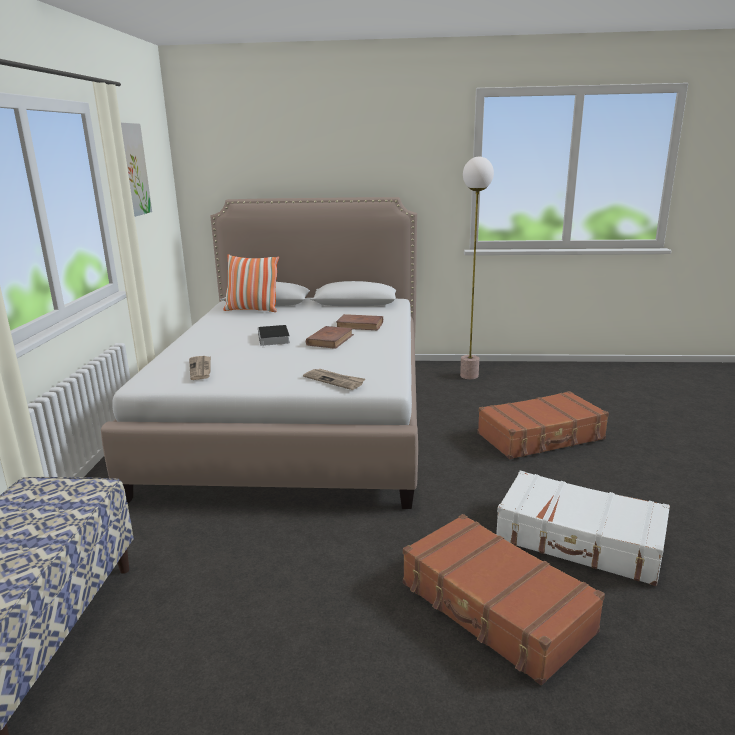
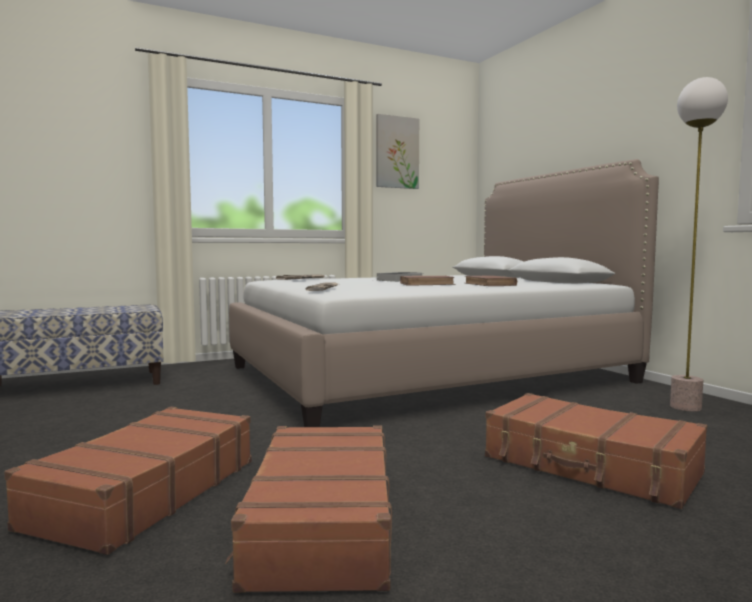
camera: 60 degrees right, 15 degrees down
(252, 310) = (463, 276): pillow -> none
(579, 540) = (320, 523): white suitcase -> brown suitcase

